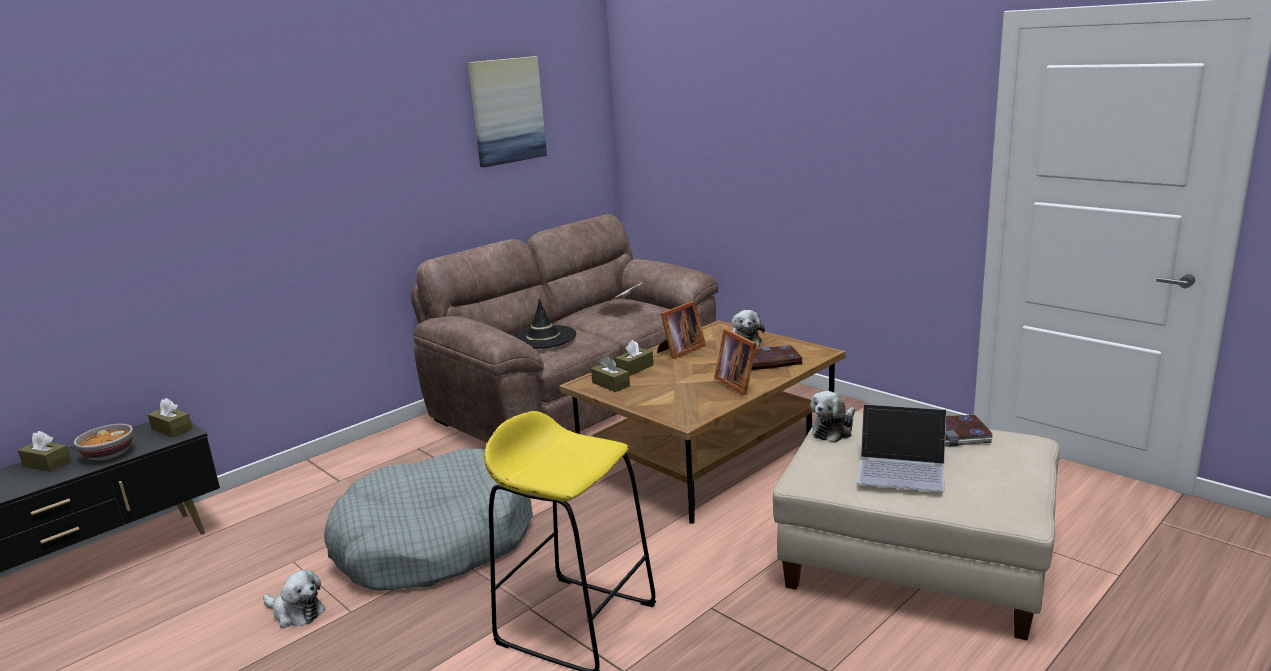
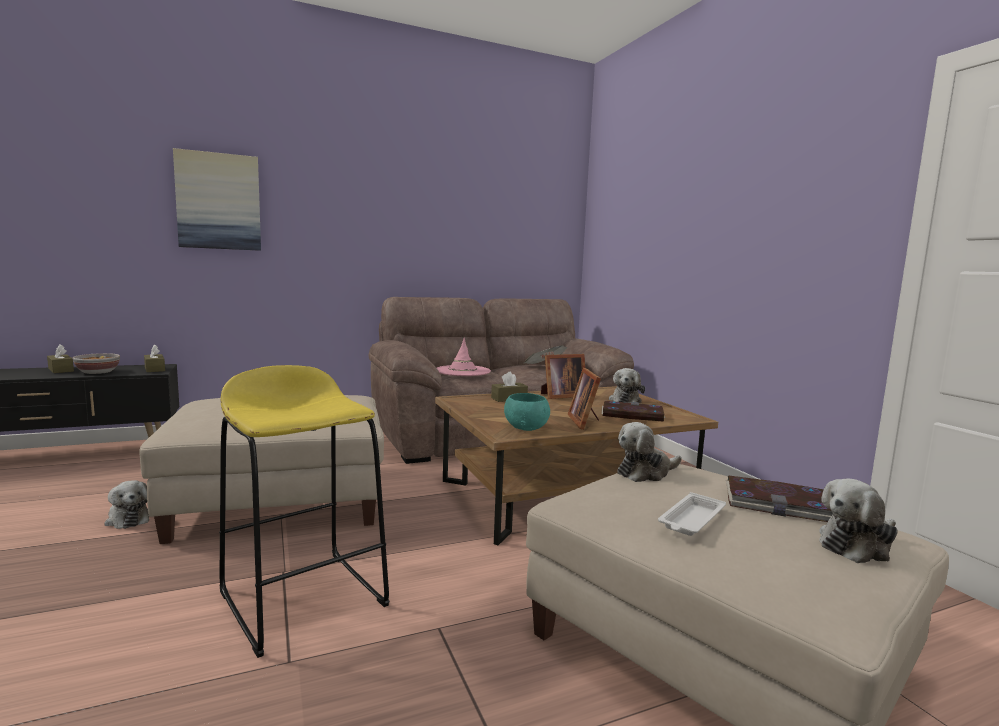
camera: 20 degrees right, 10 degrees down
(434, 542) = (280, 499): grey dog bed -> beige ottoman
(507, 111) = (488, 203): picture -> picture (219, 201)
(543, 337) = (462, 371): black hat -> pink hat
(611, 384) = (475, 403): brown tissue box -> none
(694, 406) = (526, 428): none -> turquoise bowl
(902, 468) = (691, 520): laptop -> white tray
(1010, 457) = (857, 545): none -> plush toy

